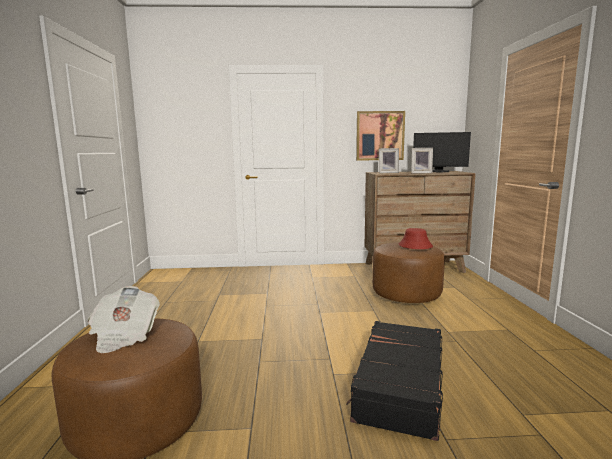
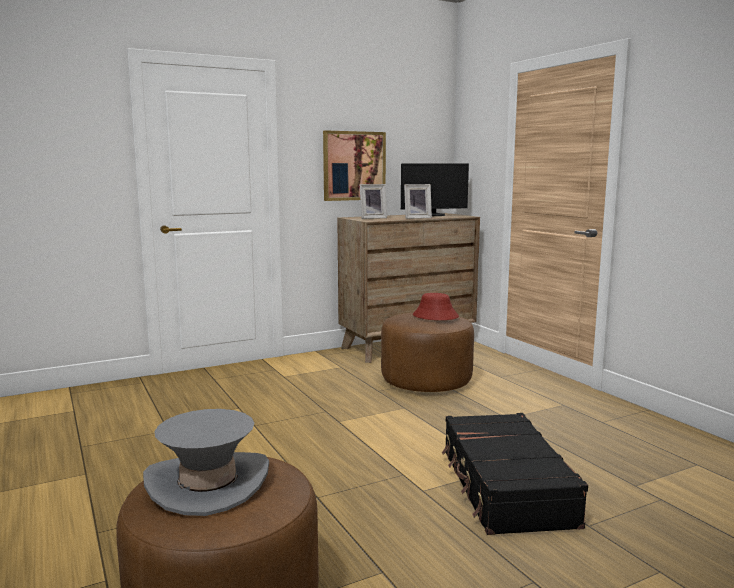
camera: 25 degrees left, 0 degrees up
(124, 335) = (208, 483): newspaper -> grey hat

